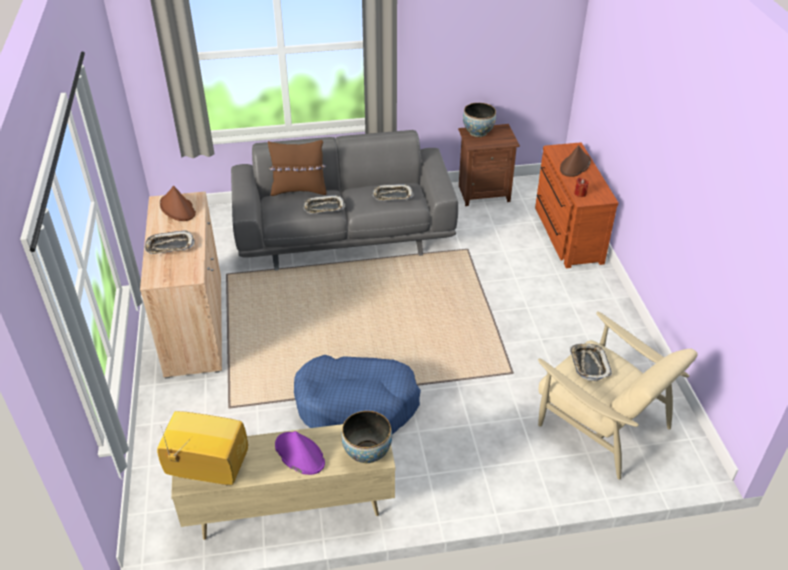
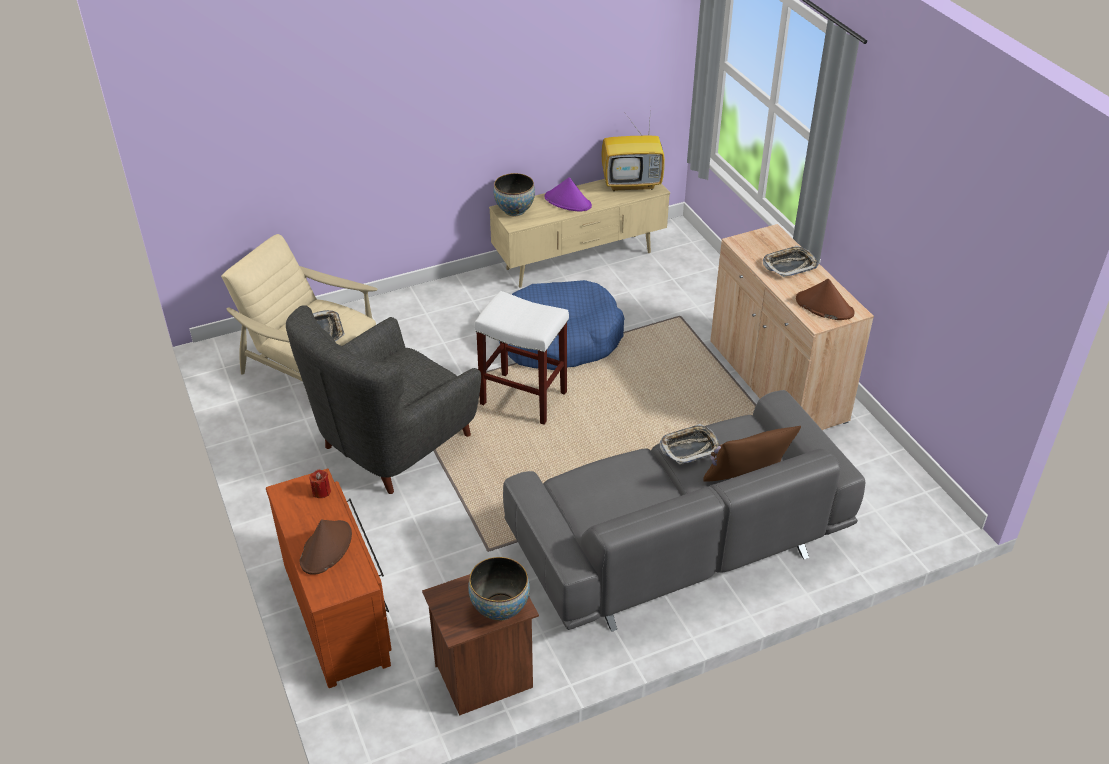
camera: 165 degrees right, 0 degrees up
(392, 196) = (604, 487): tray -> none
(411, 351) = (522, 398): none -> white stool
(526, 332) = (393, 444): none -> grey armchair

